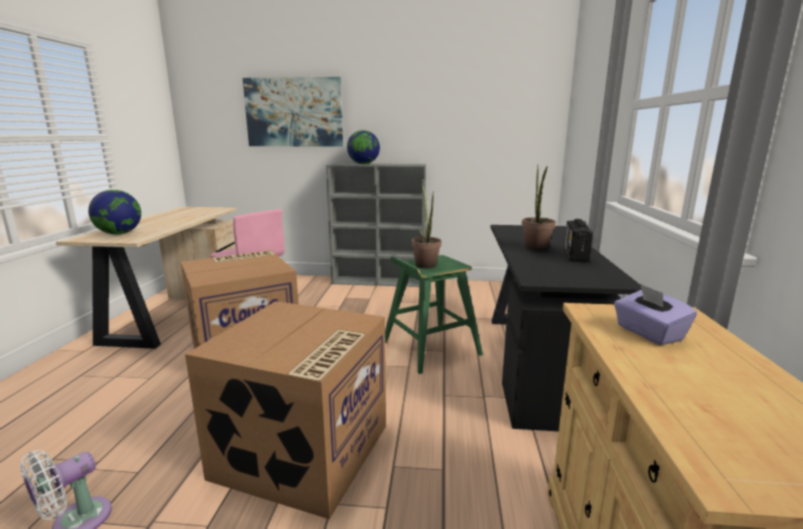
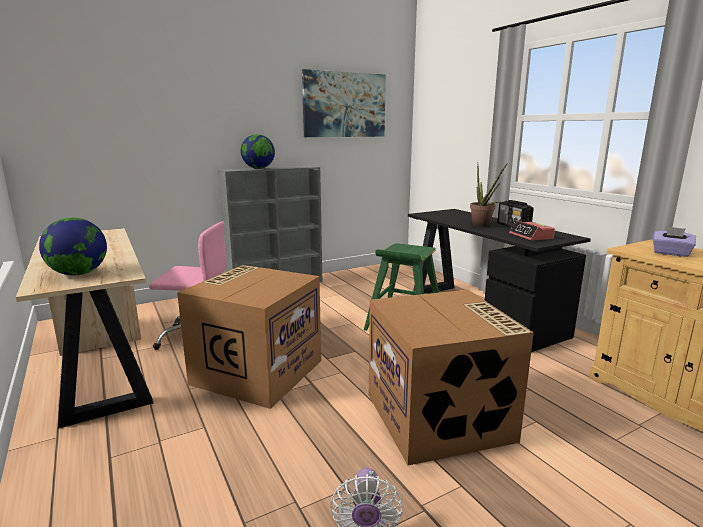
camera: 35 degrees left, 0 degrees up
(294, 112) = (171, 114): picture -> picture (344, 105)
(425, 264) = (401, 251): potted plant -> none
(558, 271) = (531, 236): none -> alarm clock

